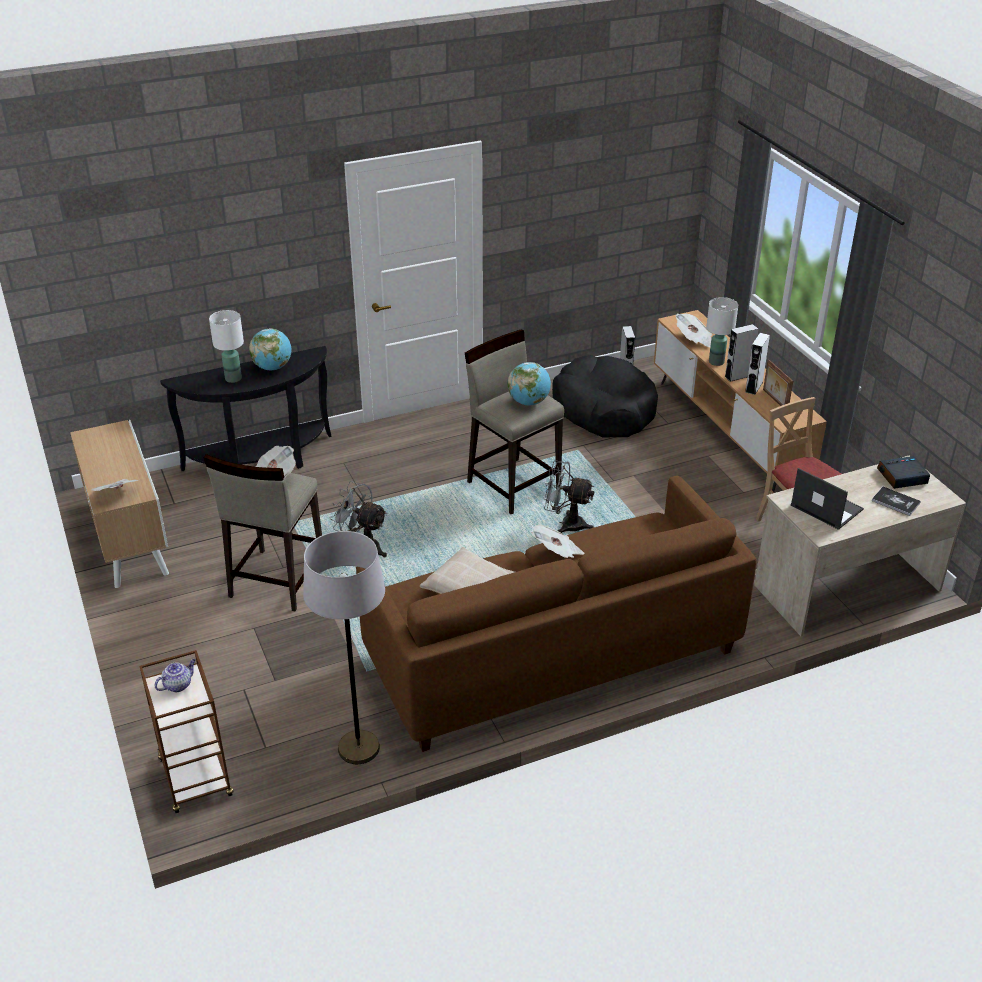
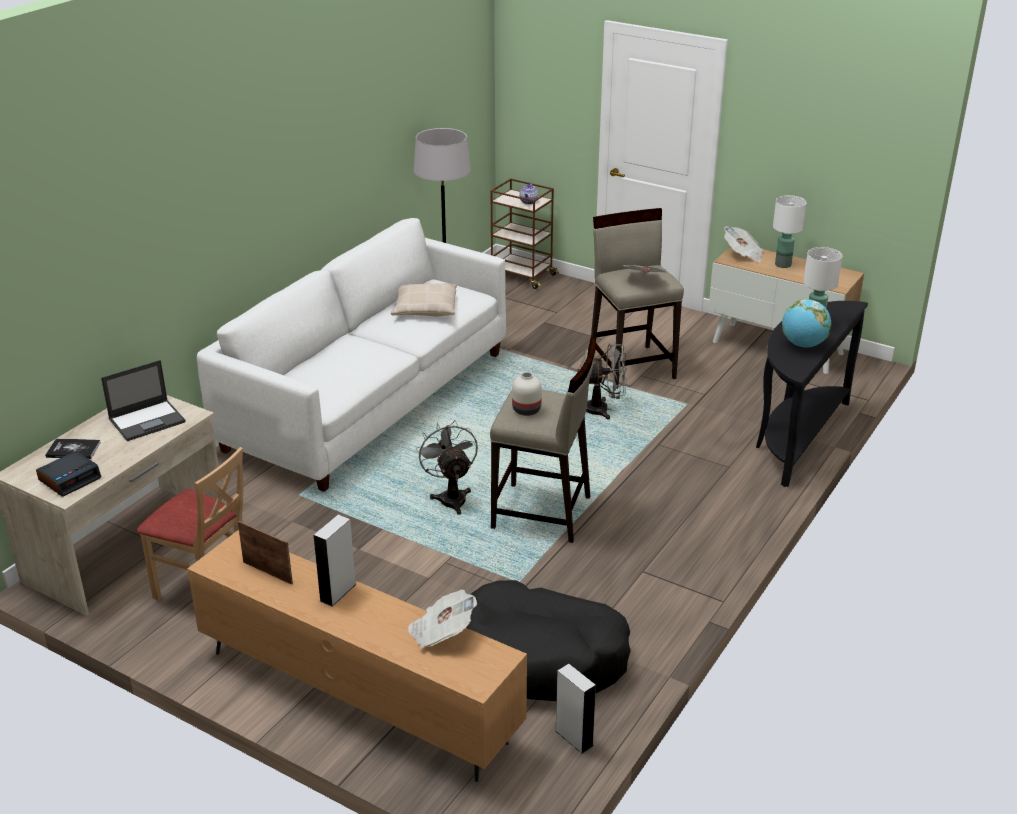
camera: 145 degrees right, 5 degrees down
(529, 402) = (526, 410): globe -> white vase
(552, 654) = (368, 400): brown sofa -> white sofa
(557, 553) = (382, 348): newspaper -> none
(566, 524) = (451, 497): grey fan -> grey fan turned 90 degrees counterclockwise
(716, 362) = (383, 604): white table lamp -> white table lamp (783, 264)
(753, 387) = (307, 583): white speaker -> none
(825, 507) = (148, 420): laptop -> laptop turned 45 degrees counterclockwise

